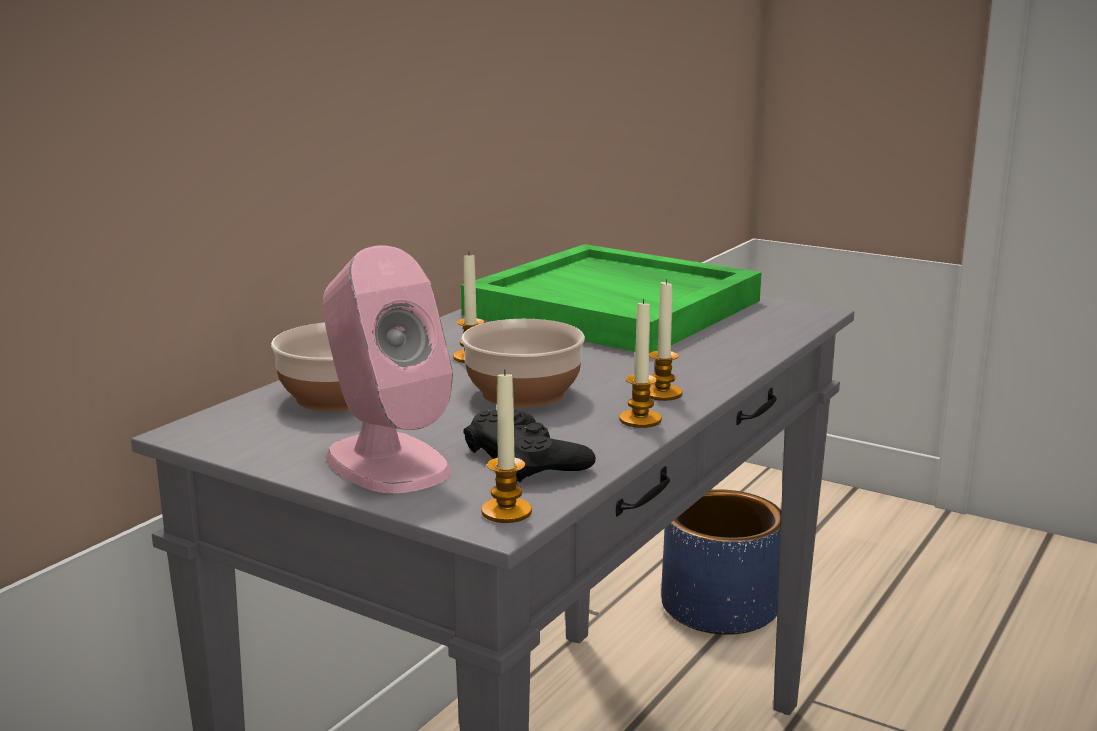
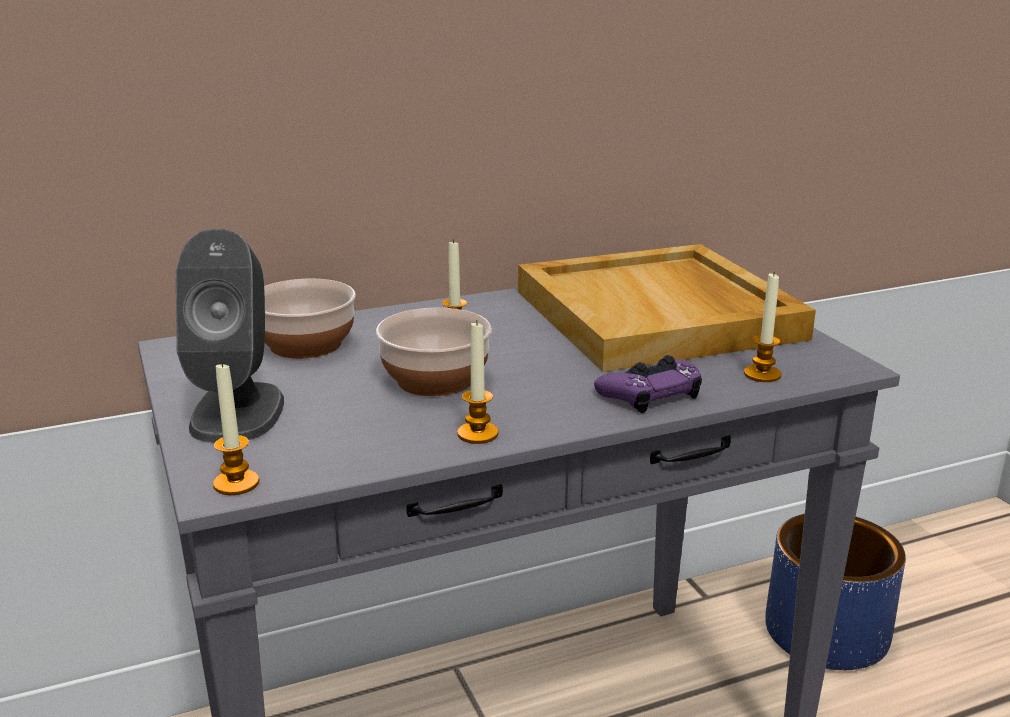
camera: 35 degrees right, 5 degrees up
(386, 463) = (238, 412): pink speaker -> grey speaker
(526, 458) = (332, 440): black game controller -> none
(616, 307) = (659, 315): green tray -> beige tray
(662, 393) = (542, 413): candle -> candle (762, 374)
(715, 360) = (650, 393): none -> purple game controller

